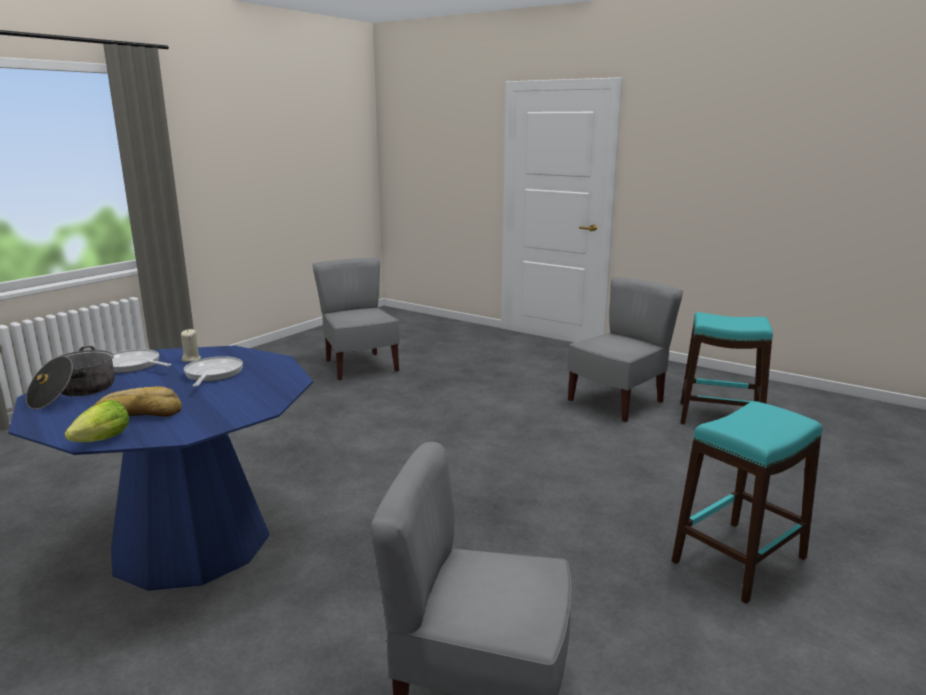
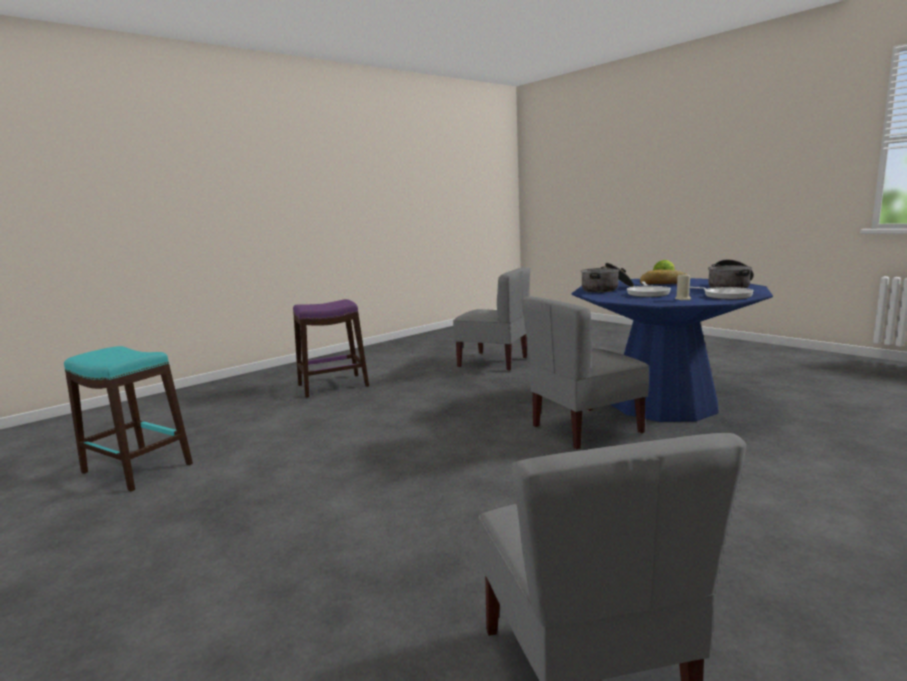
camera: 165 degrees left, 5 degrees down
(253, 391) = (606, 289): none -> cooking pot
(617, 402) = (201, 499): grey chair -> grey chair (585, 429)
(740, 560) = (332, 385): turquoise stool -> purple stool

